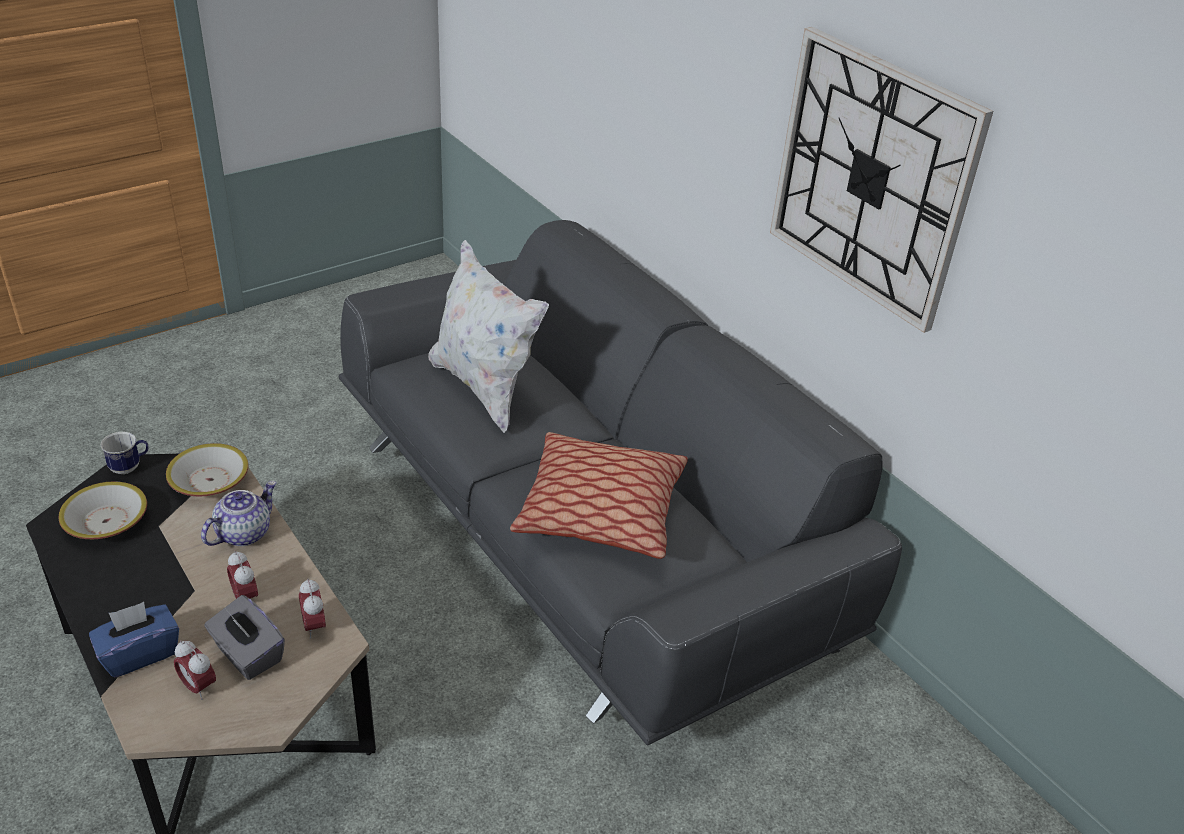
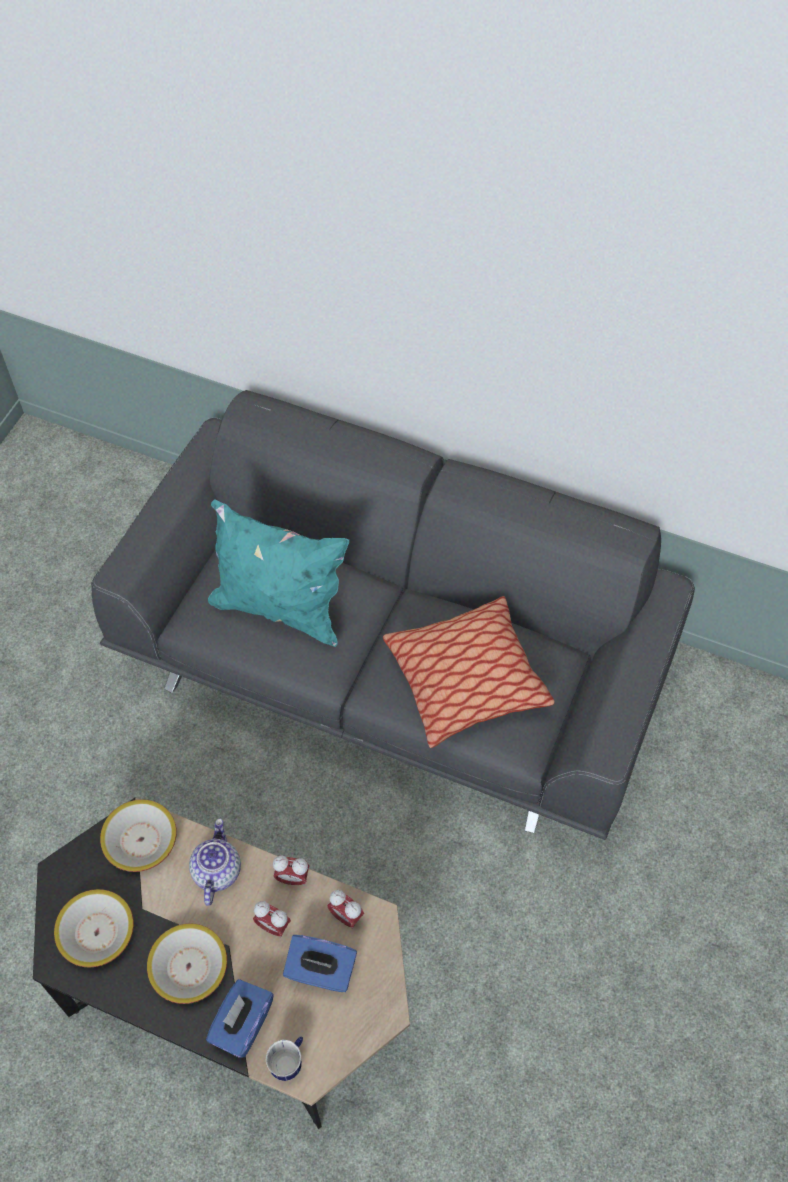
camera: 30 degrees left, 20 degrees up
(130, 467) = (61, 869): mug -> mug (289, 1061)
(146, 586) = (189, 966): none -> bowl
(198, 687) = (311, 1020): alarm clock -> alarm clock (292, 878)
(248, 654) = (320, 971): grey tissue box -> blue tissue box
(484, 388) = (280, 608): white pillow -> turquoise pillow
(871, 178) = (612, 343): wall clock -> none

